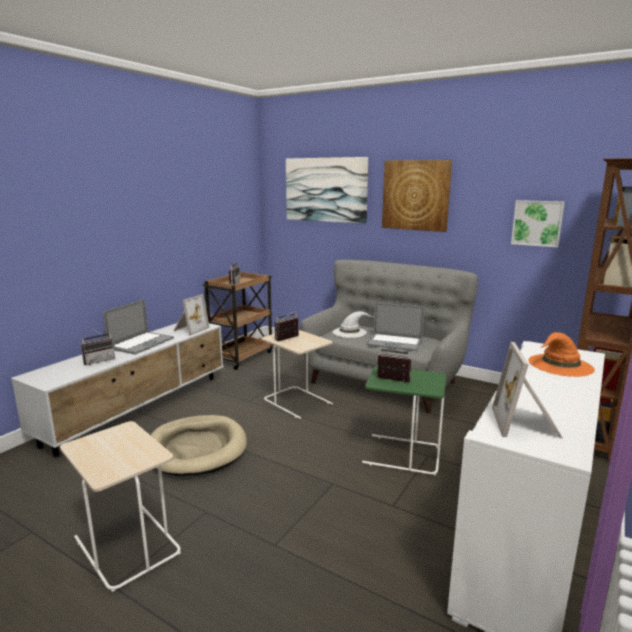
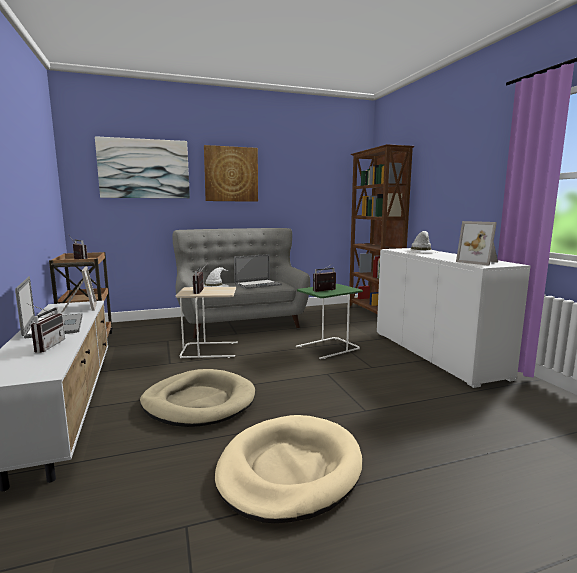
camera: 50 degrees left, 5 degrees down
(126, 545) = (289, 470): beige side table -> beige dog bed
(537, 223) = (314, 192): picture -> none
(560, 365) = (421, 251): orange hat -> white hat

